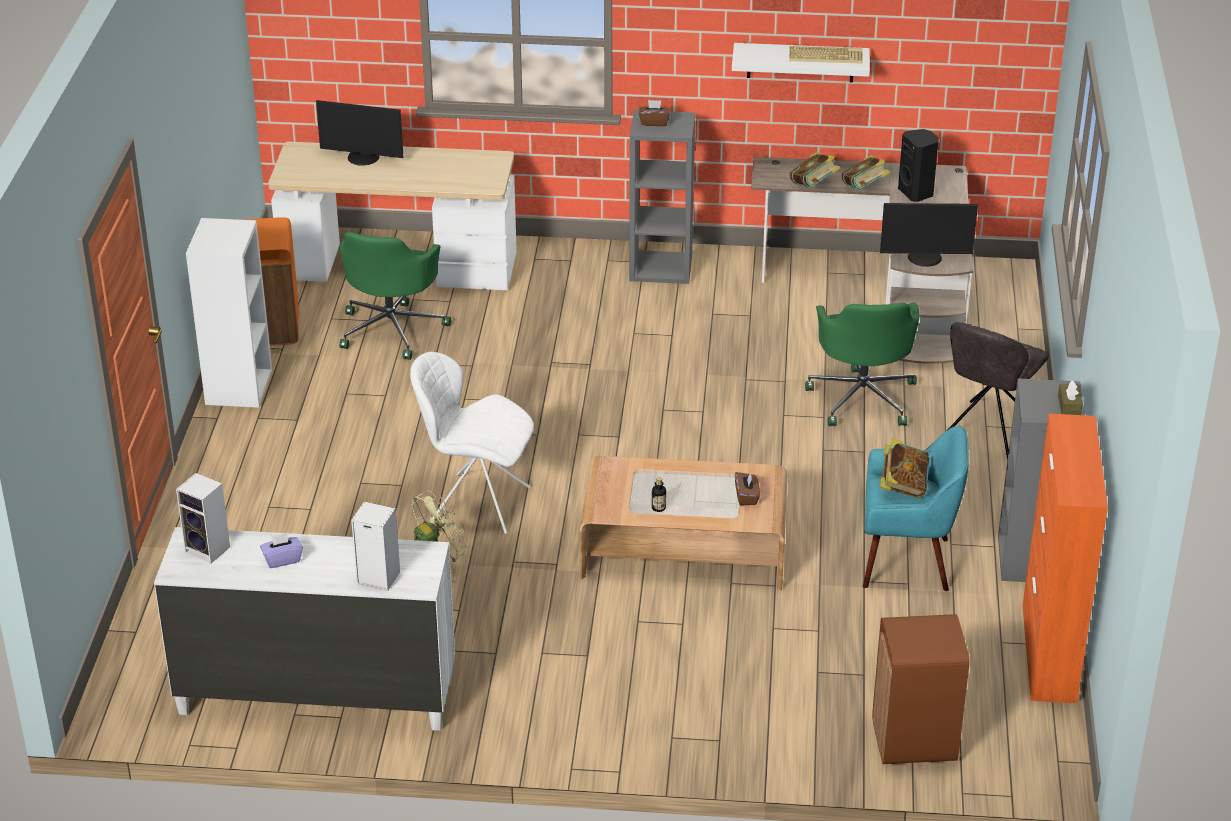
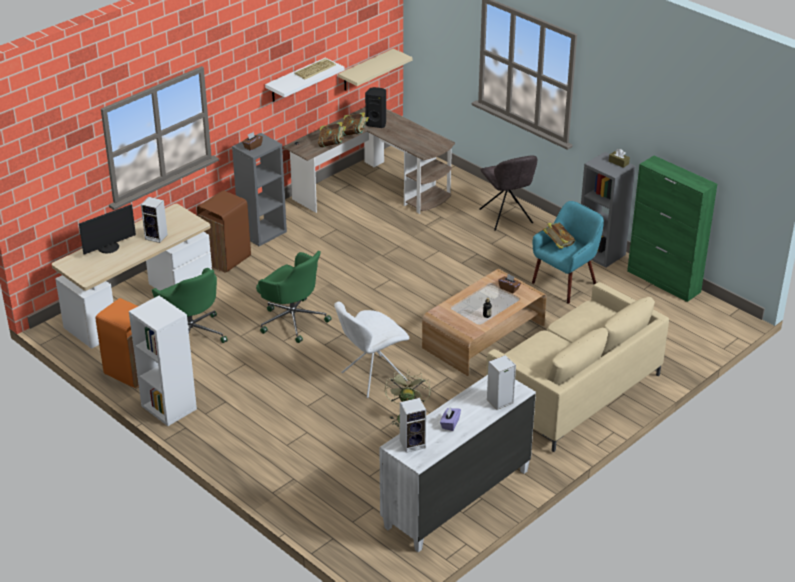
camera: 50 degrees left, 0 degrees up
(427, 175) = (157, 237): none -> speaker
(662, 692) = (574, 393): none -> beige sofa
(863, 397) = (439, 233): green office chair -> green office chair (292, 320)
(913, 740) = (679, 343): brown trash can -> brown trash can (226, 259)
(925, 258) = (429, 148): monitor -> none
(961, 105) = (366, 70): none -> beige shelf
(1048, 653) = (664, 282): orange cabinet -> green cabinet

